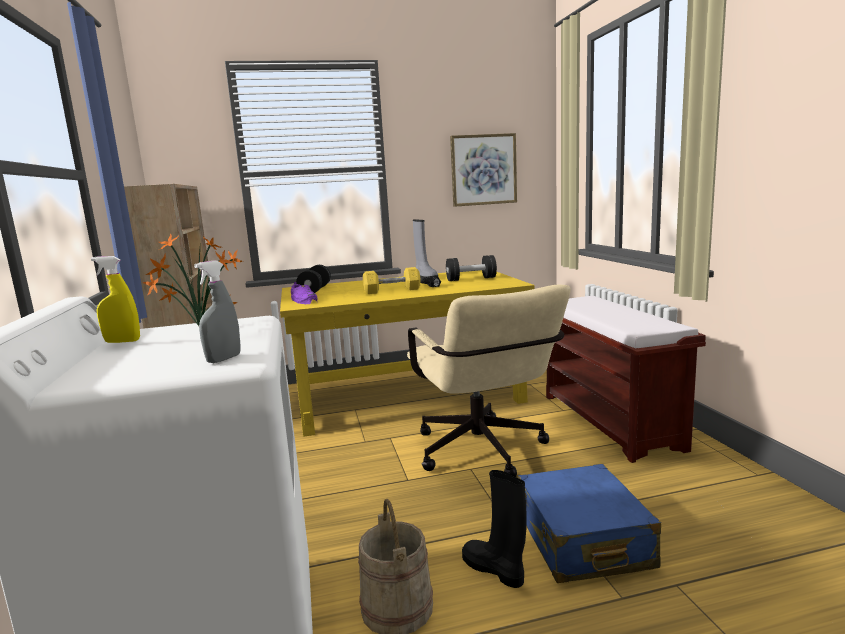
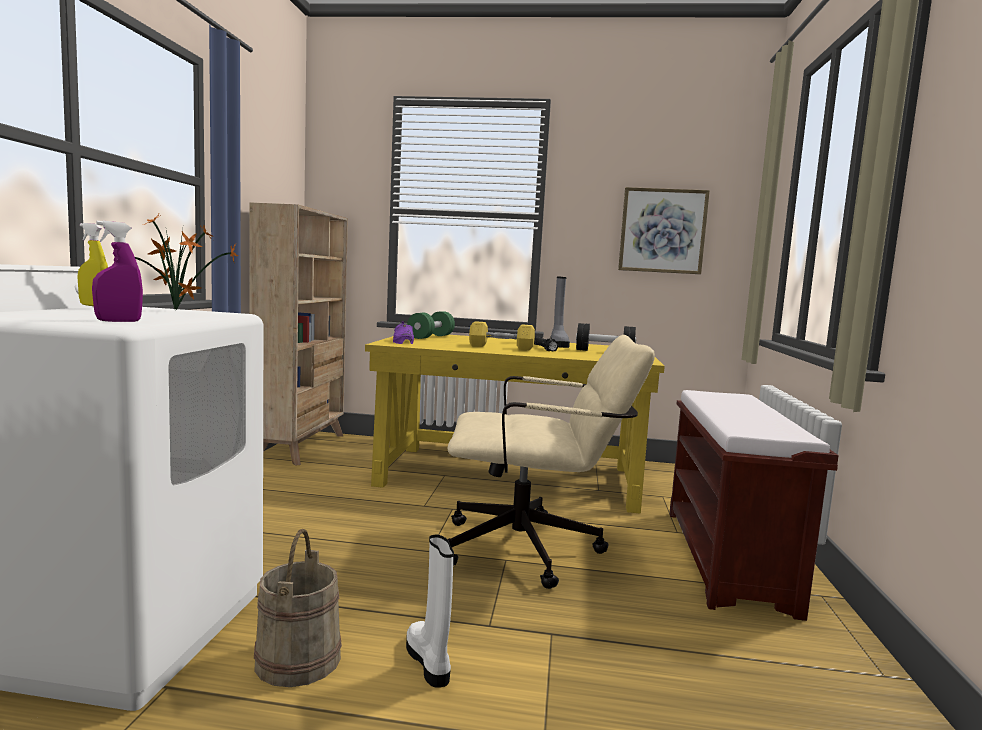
camera: 20 degrees right, 5 degrees down
(224, 359) = (118, 321): grey spray bottle -> purple spray bottle
(315, 290) = (431, 337): black dumbbell -> green dumbbell
(484, 454) = (535, 550): beige office chair -> beige office chair turned 90 degrees counterclockwise
(494, 569) = (429, 661): black boot -> white boot
(582, 540) = (558, 668): blue suitcase -> none

